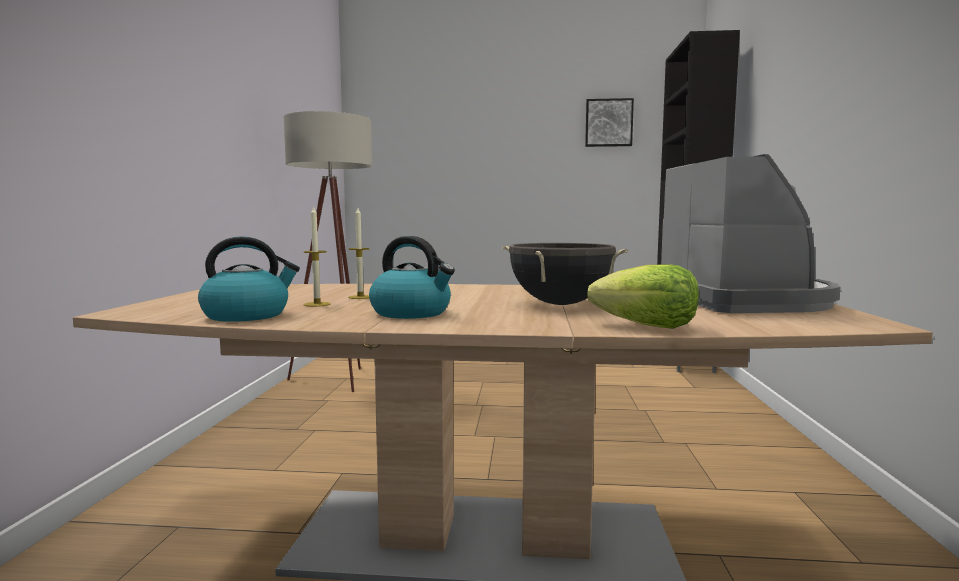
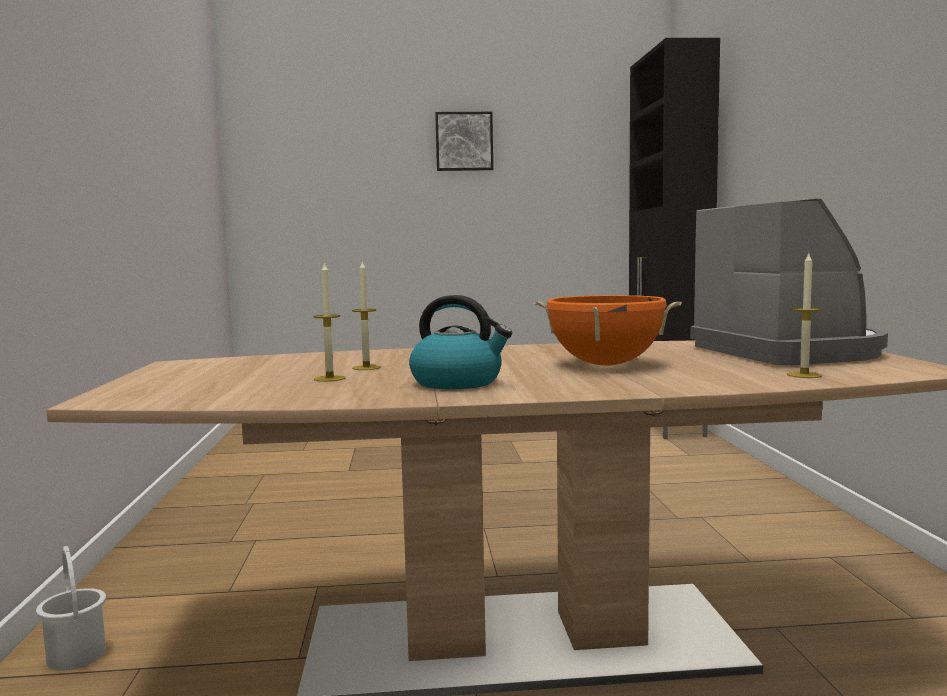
camera: 10 degrees left, 0 degrees up
(139, 511) = (75, 656): none -> white bucket
(247, 315) = (269, 395): kettle -> none
(337, 382) = (253, 481): beige floor lamp -> none
(561, 304) = (605, 364): black cooking pot -> orange cooking pot
(608, 123) = (563, 141): picture -> picture (464, 141)
(646, 327) = (724, 384): lettuce -> none
(735, 323) = (804, 375): none -> candle

